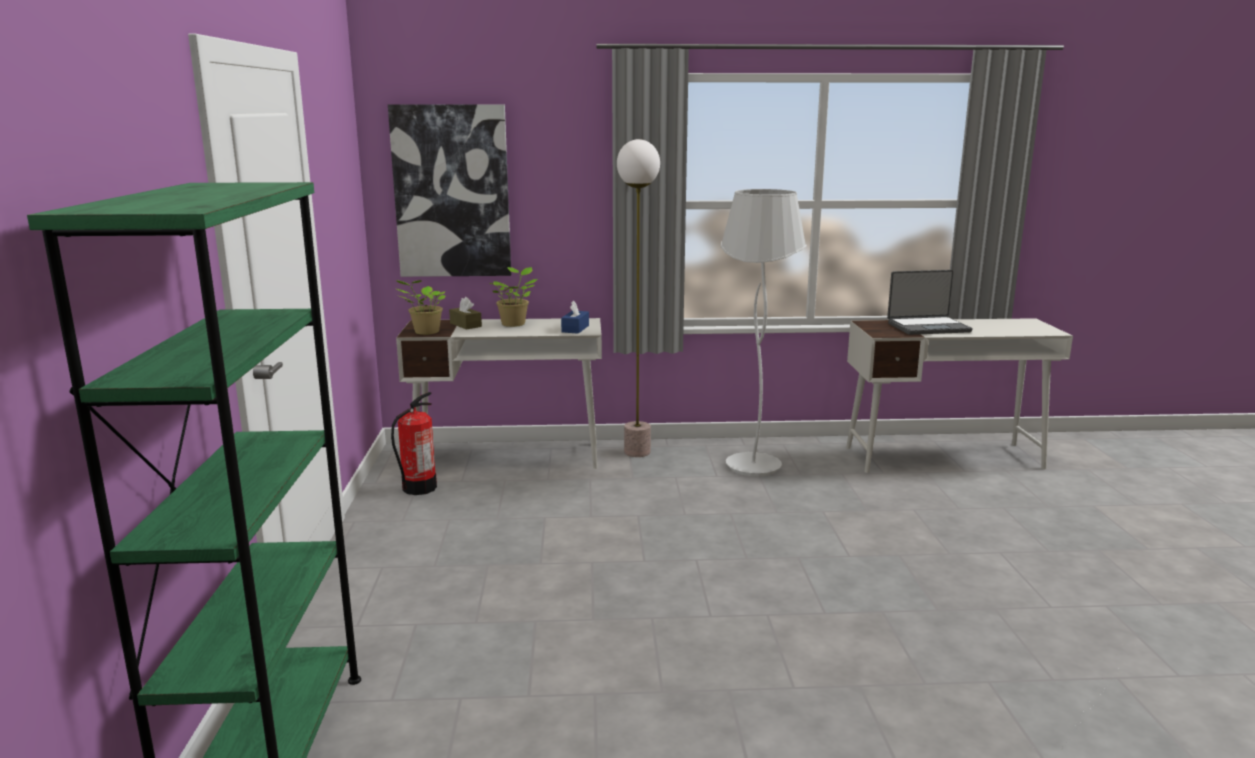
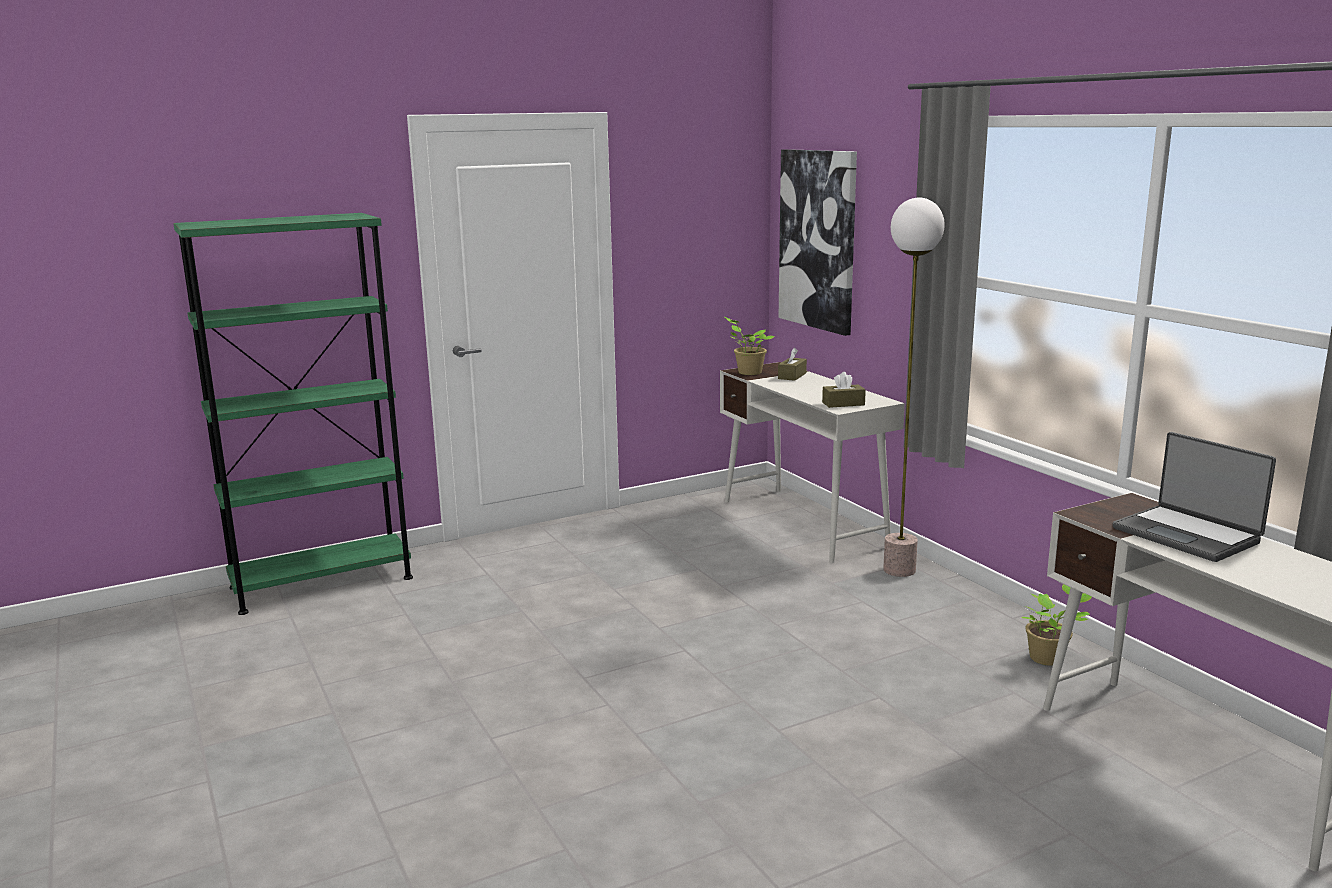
camera: 65 degrees right, 0 degrees up
(419, 488) = (697, 512): fire extinguisher -> none
(514, 323) = (824, 386): potted plant -> potted plant (1049, 658)
(575, 329) = (843, 404): blue tissue box -> brown tissue box
(753, 467) = (950, 635): white floor lamp -> none

